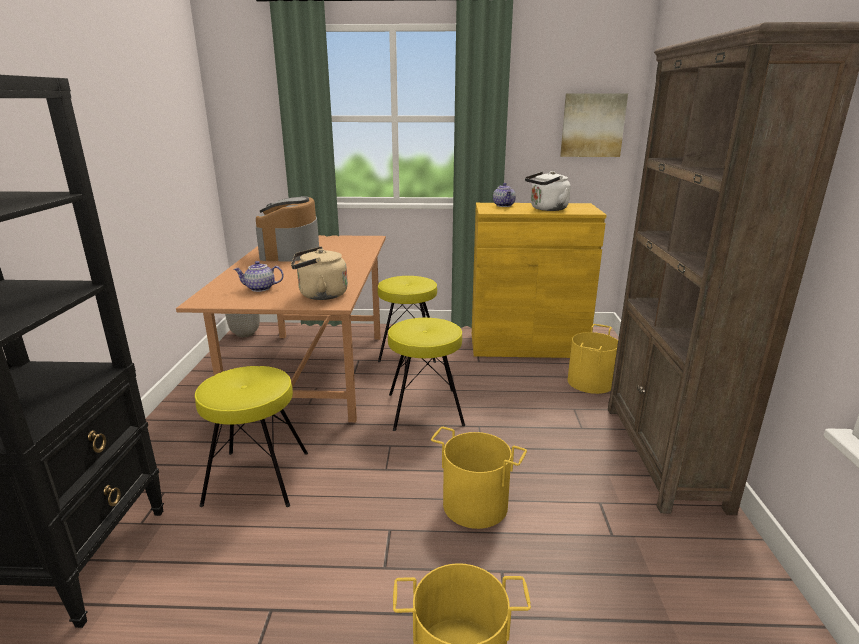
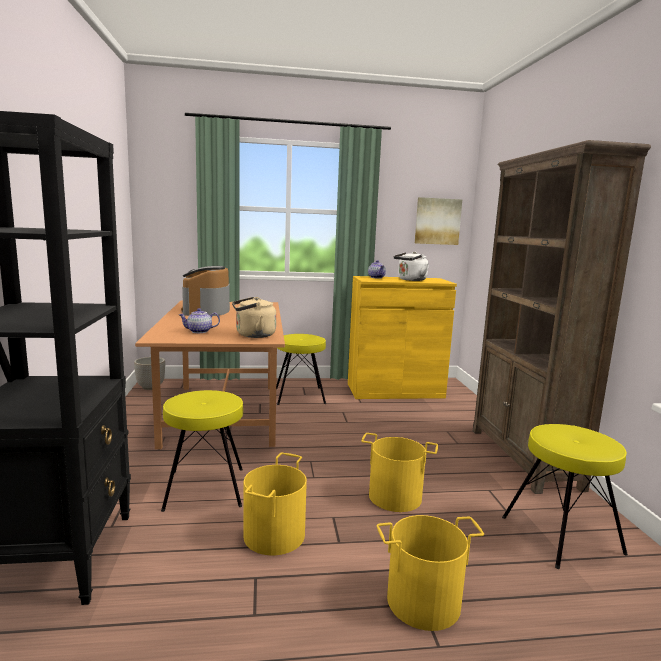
camera: 10 degrees left, 10 degrees down
(425, 409) = (330, 435): yellow stool -> yellow stool (562, 535)
(591, 382) = (453, 414): yellow bucket -> yellow bucket (275, 535)

